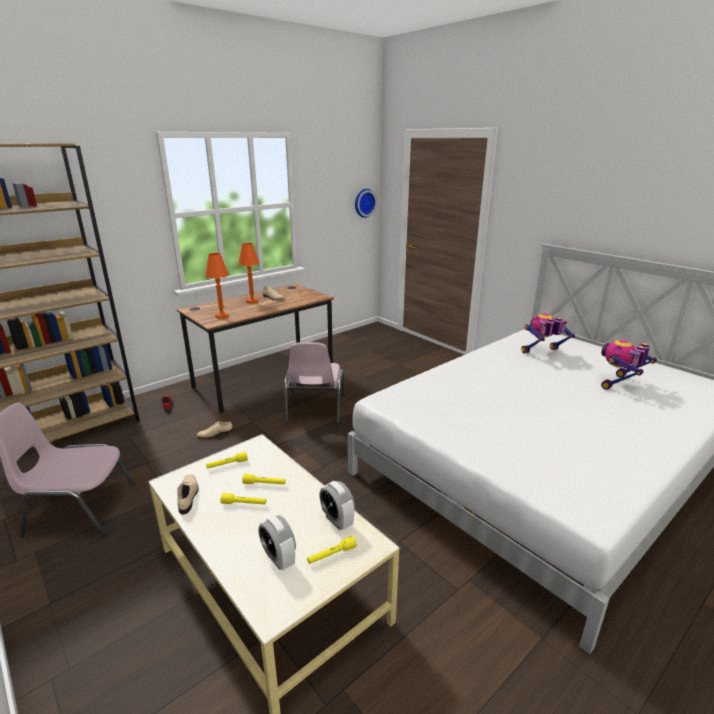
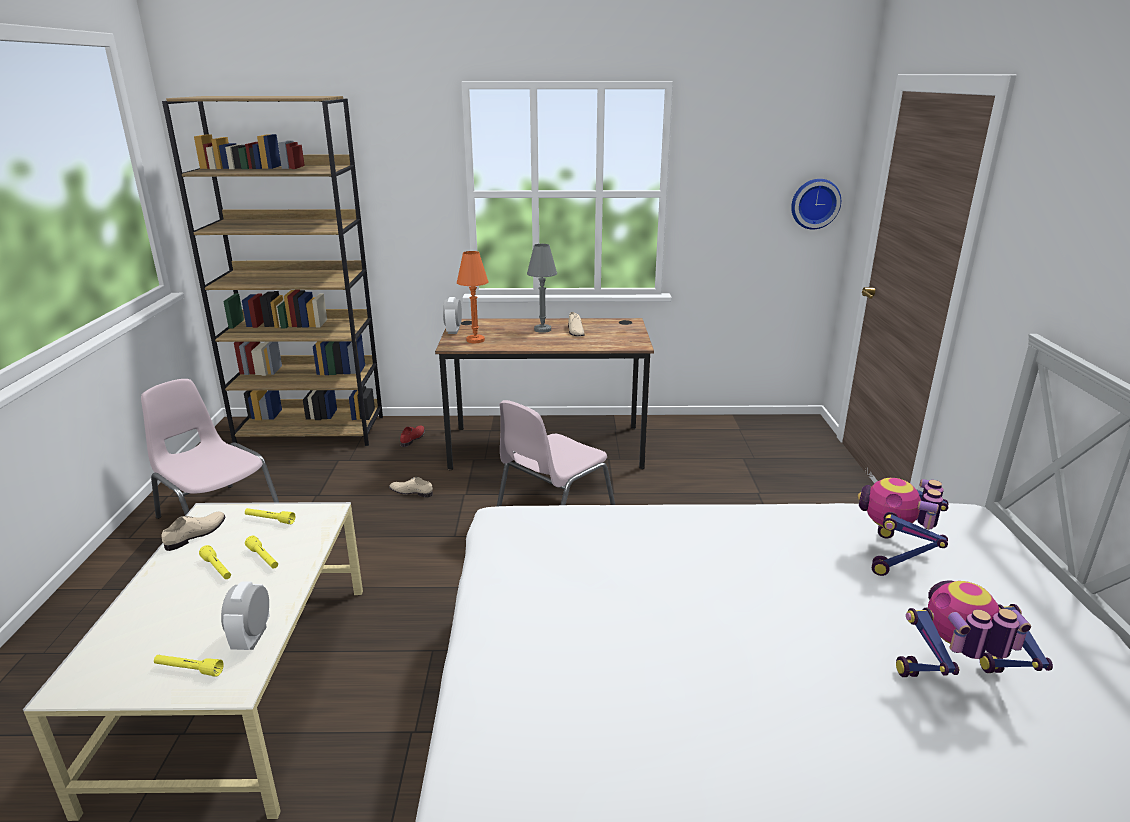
camera: 40 degrees right, 0 degrees up
(252, 301) = (542, 329): orange table lamp -> grey table lamp
(278, 558) = (151, 641): alarm clock -> alarm clock (453, 331)
(542, 353) = (894, 556): toy robot -> toy robot turned 90 degrees counterclockwise

